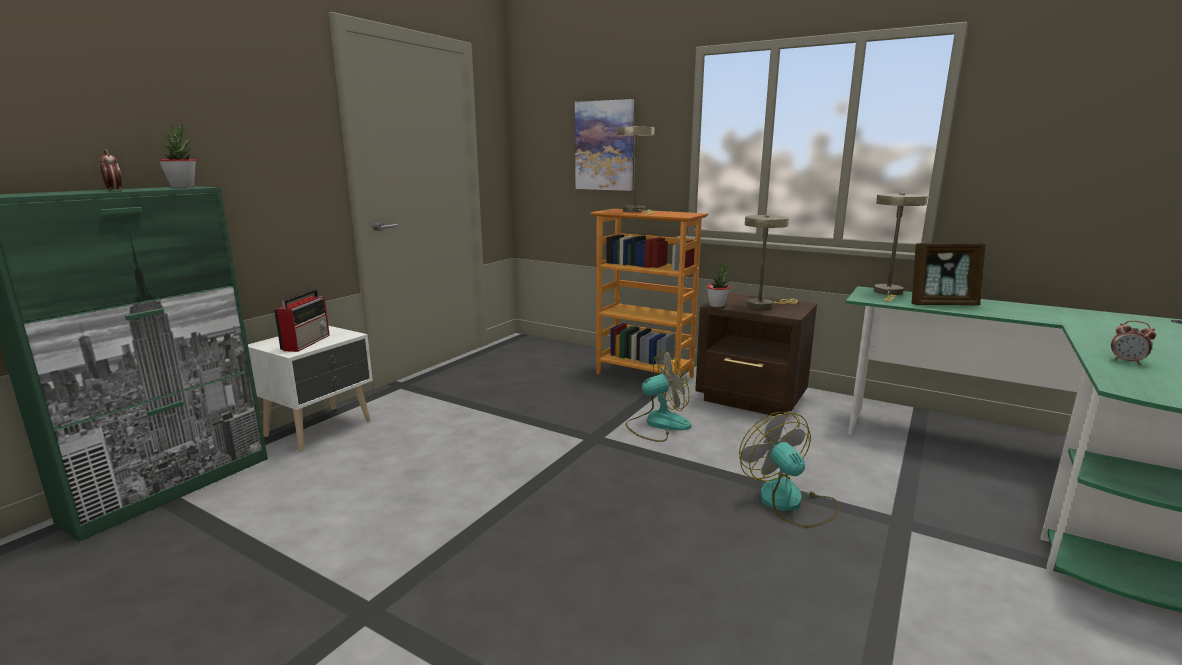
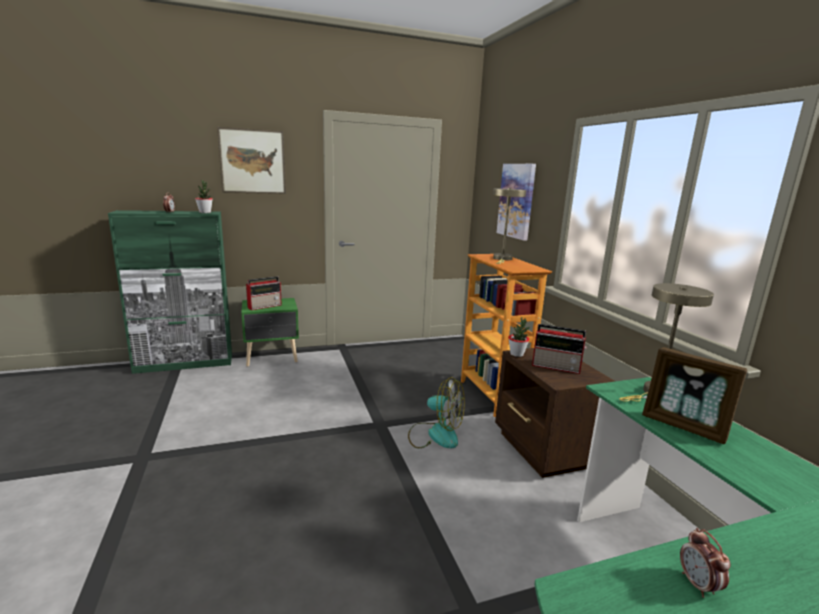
camera: 40 degrees right, 0 degrees up
(232, 93) = (252, 161): none -> picture
(321, 428) = (272, 358): white nightstand -> green nightstand
(763, 305) = (557, 367): beige table lamp -> radio
(789, 503) = (416, 539): fan -> none

